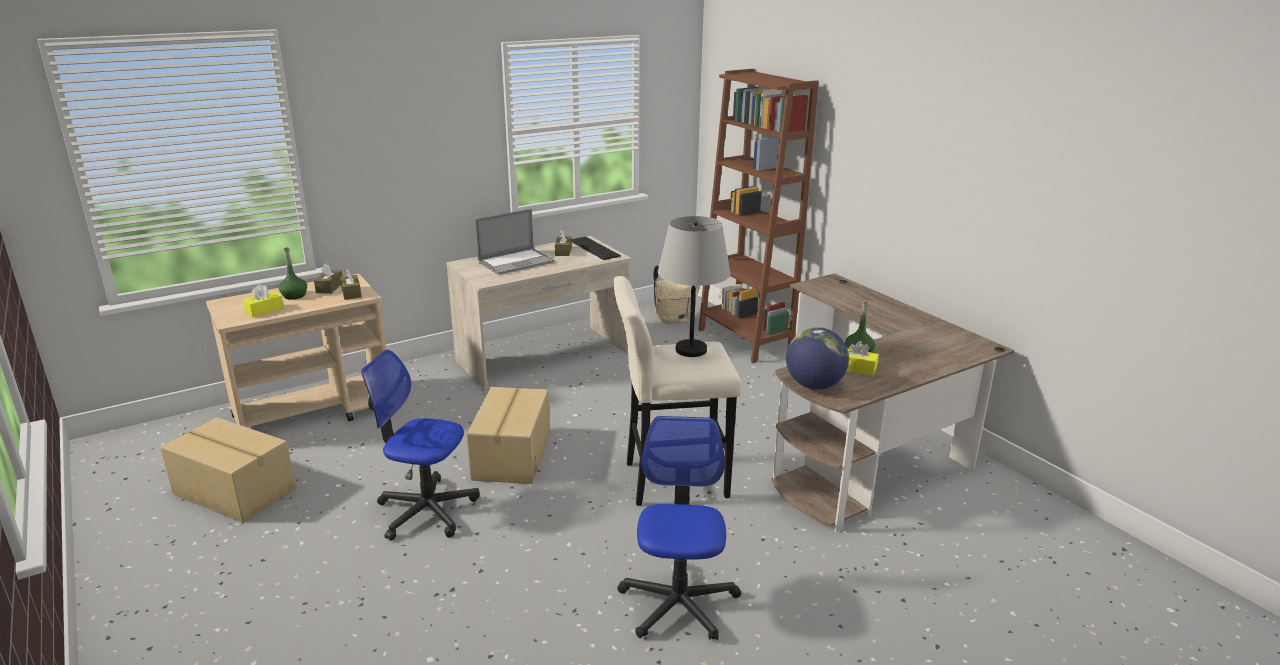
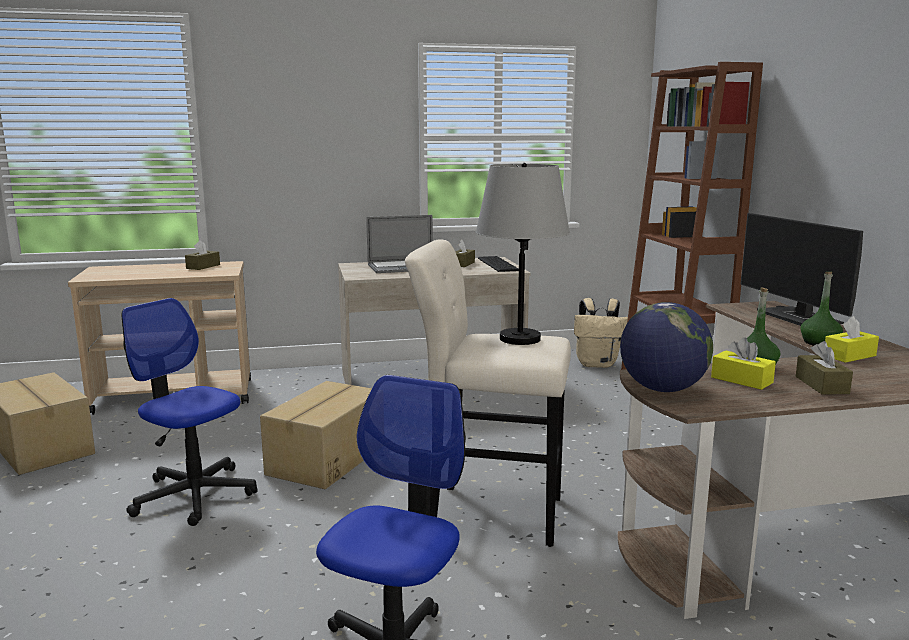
camera: 20 degrees right, 10 degrees down
(264, 310) = (125, 275): yellow tissue box -> yellow tissue box (849, 356)
(294, 296) = (165, 269): green bottle -> green bottle (819, 343)
(351, 293) = (216, 271): brown tissue box -> brown tissue box (821, 385)
(862, 294) = (800, 318): none -> monitor

